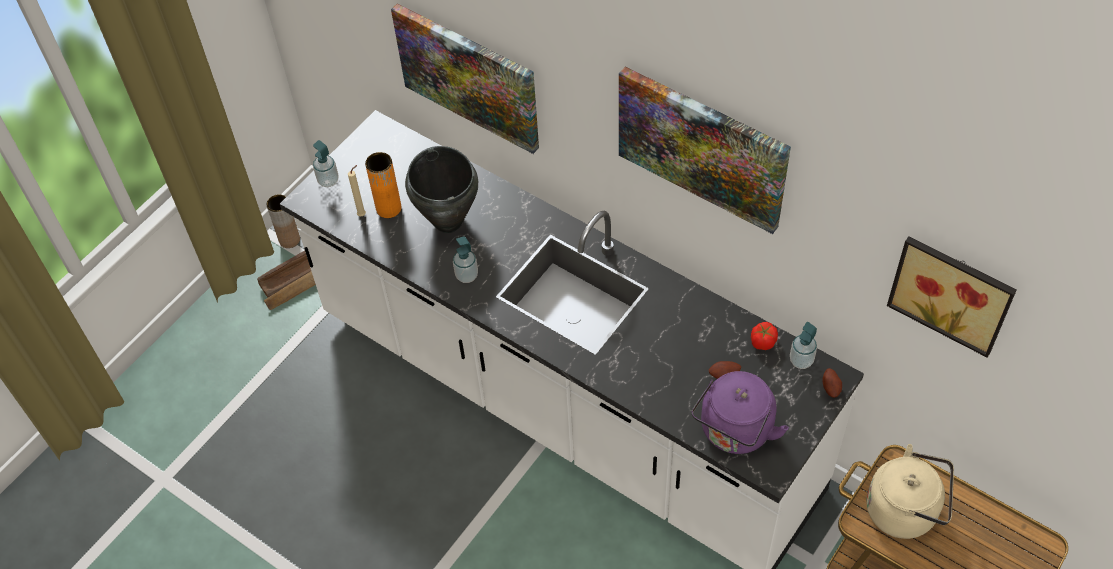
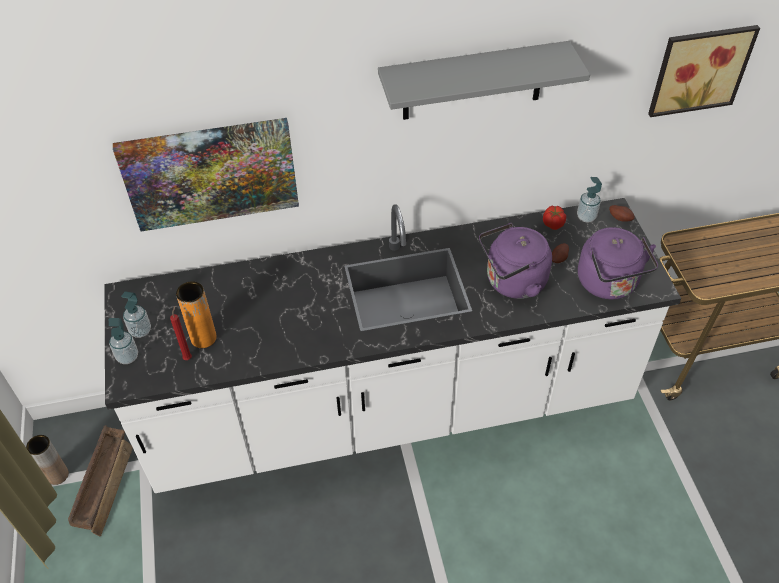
camera: 50 degrees left, 5 degrees down
(363, 214) = (188, 357): beige candle -> red candle
(448, 221) = (261, 311): black cooking pot -> none
(467, 275) = (322, 334): soap dispenser -> soap dispenser (140, 330)
(658, 360) = (512, 282): none -> purple kettle
(702, 147) = (472, 81): picture -> grey shelf
(906, 510) = (714, 262): beige kettle -> none

